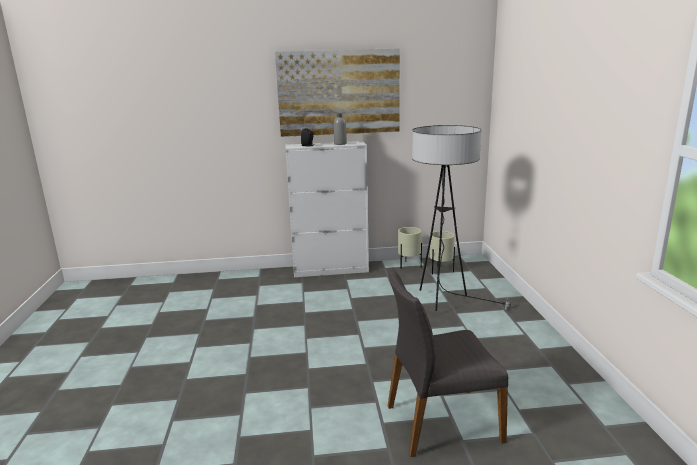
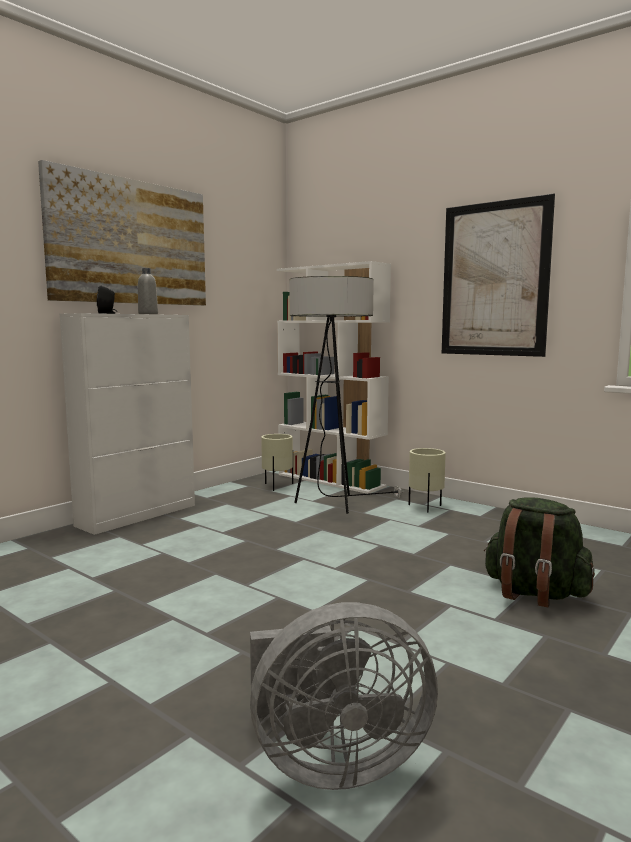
camera: 45 degrees left, 10 degrees down
(195, 439) = (332, 763): none -> grey fan
(409, 266) = (233, 490): beige planter -> beige planter (426, 508)
(441, 422) = (534, 594): grey chair -> green backpack
(487, 277) = (331, 480): none -> white bookcase
(590, 139) = (494, 279): none -> picture

